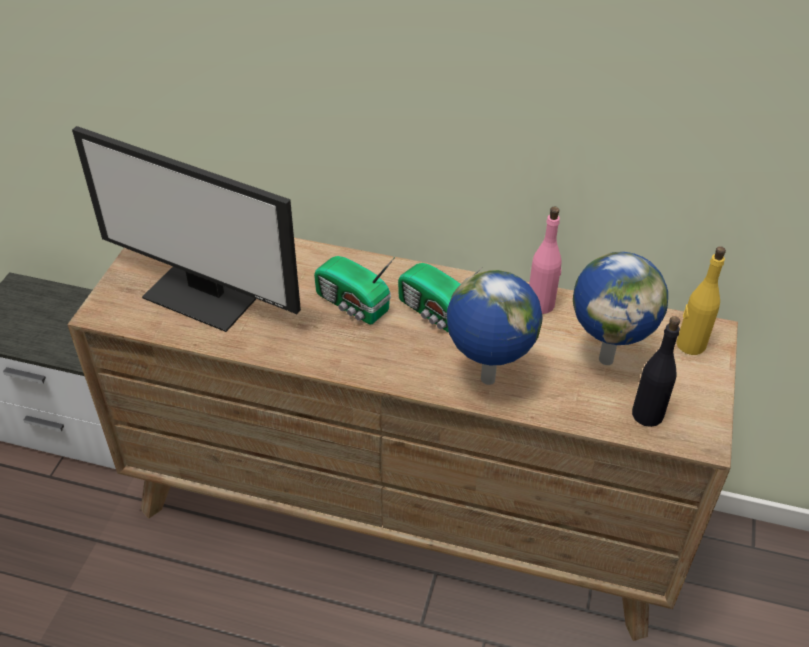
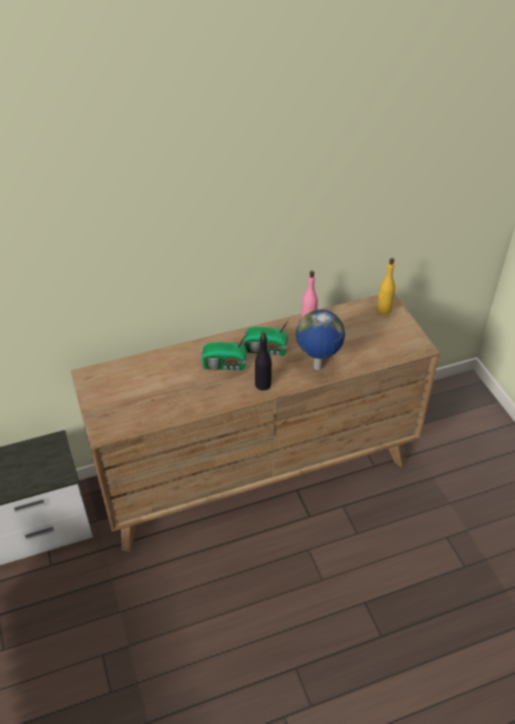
camera: 35 degrees left, 0 degrees up
(204, 294) = (148, 397): monitor -> none
(606, 358) = (356, 333): globe -> none
(647, 414) = (392, 348): black bottle -> black bottle (262, 384)

